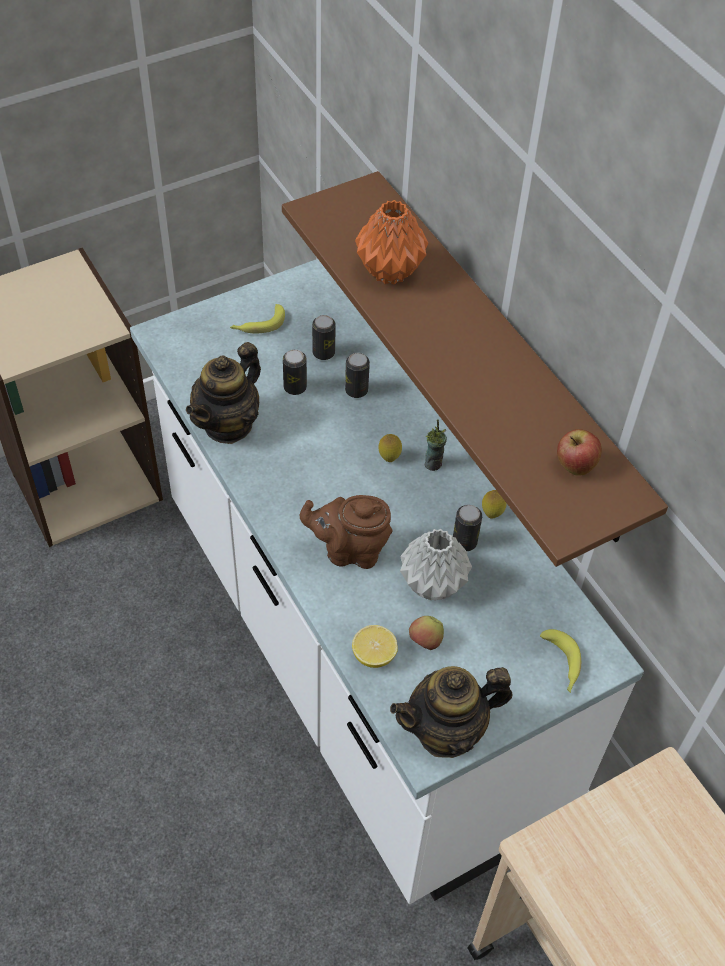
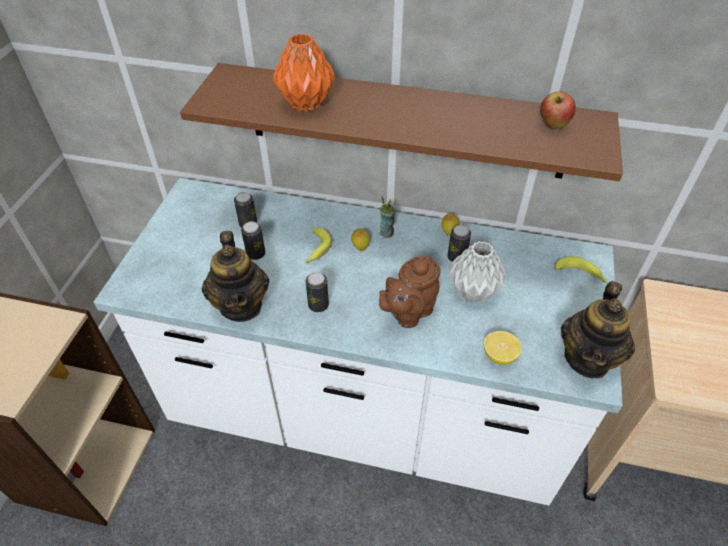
camera: 45 degrees left, 5 degrees down
(258, 325) = (186, 238): banana -> banana (315, 250)
(356, 390) = (294, 229): can -> can (318, 305)
(425, 641) = (512, 323): apple -> none

